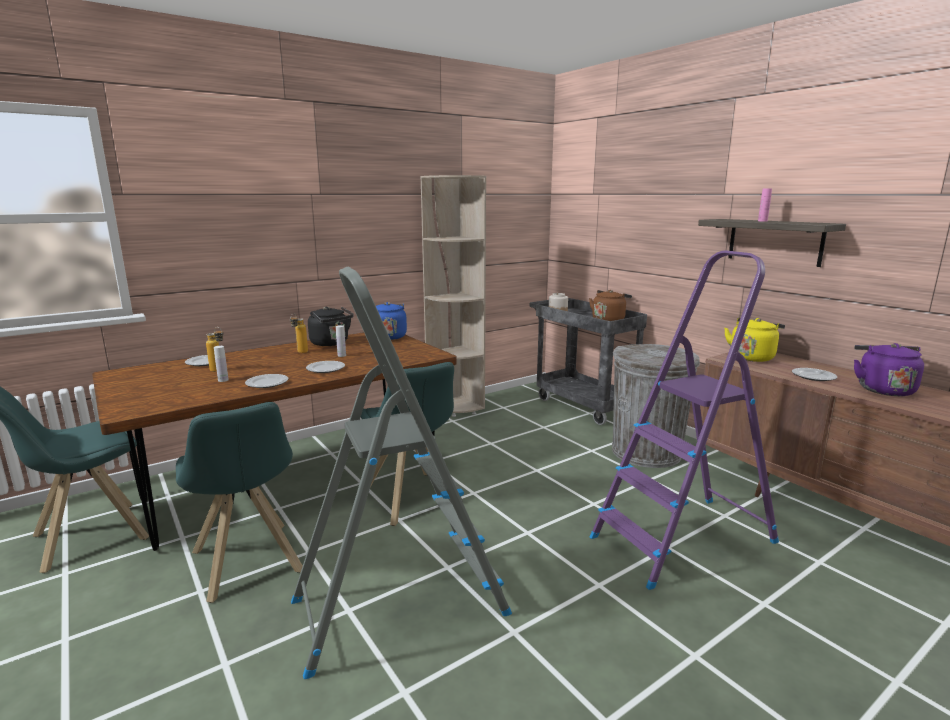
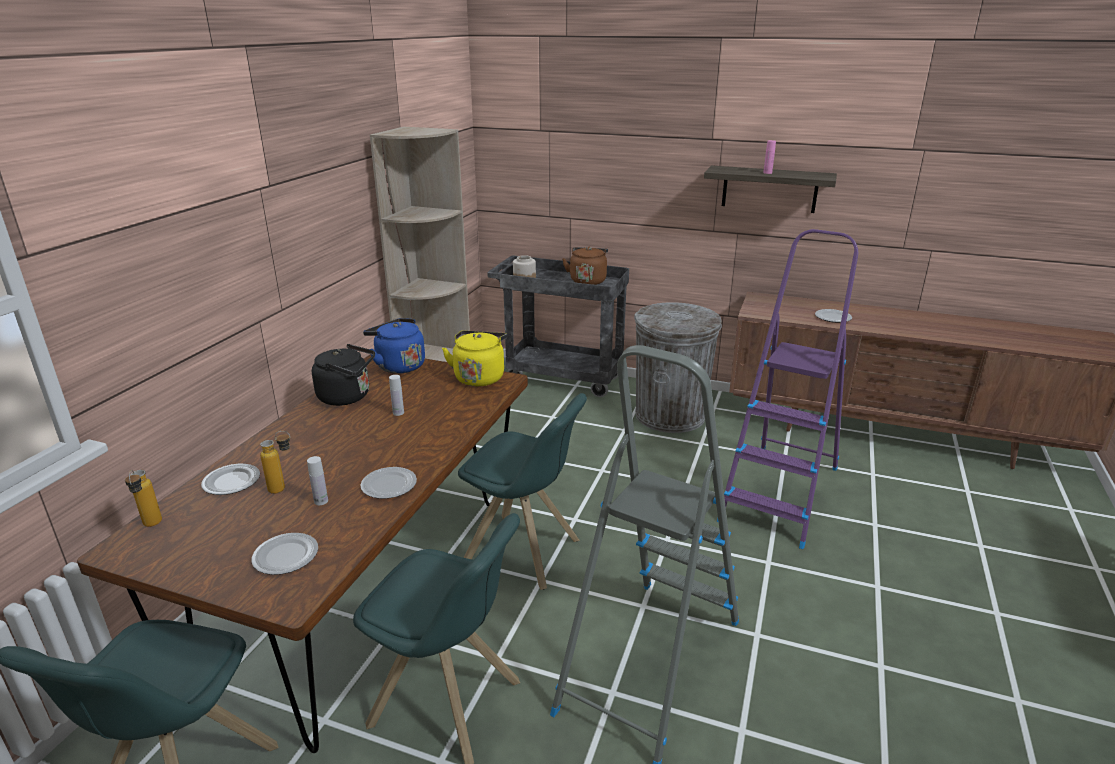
camera: 35 degrees left, 10 degrees up
(300, 353) = (337, 425): bottle -> bottle (151, 526)
(325, 369) = (418, 440): plate -> plate (285, 557)
(752, 357) = (767, 305): yellow kettle -> yellow kettle (479, 377)
(882, 389) = (886, 320): purple kettle -> none

